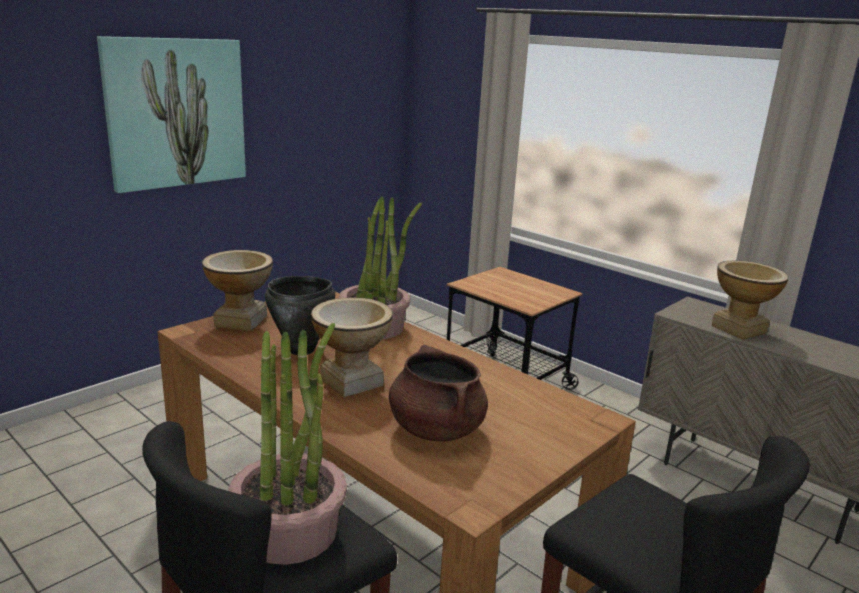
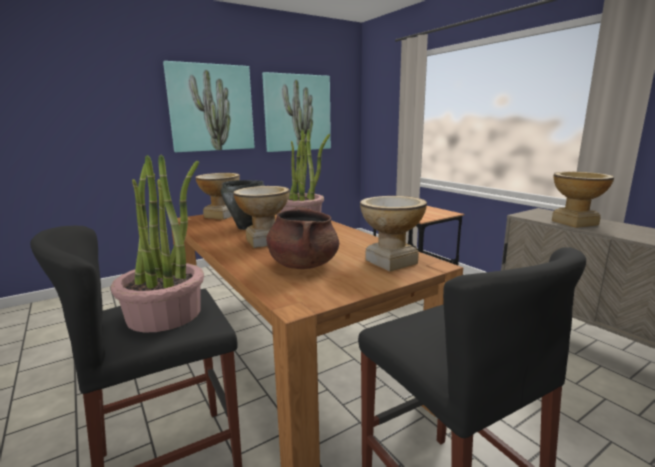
camera: 15 degrees right, 5 degrees down
(311, 113) = (297, 113): none -> picture
(545, 416) = (390, 262): none -> vase

